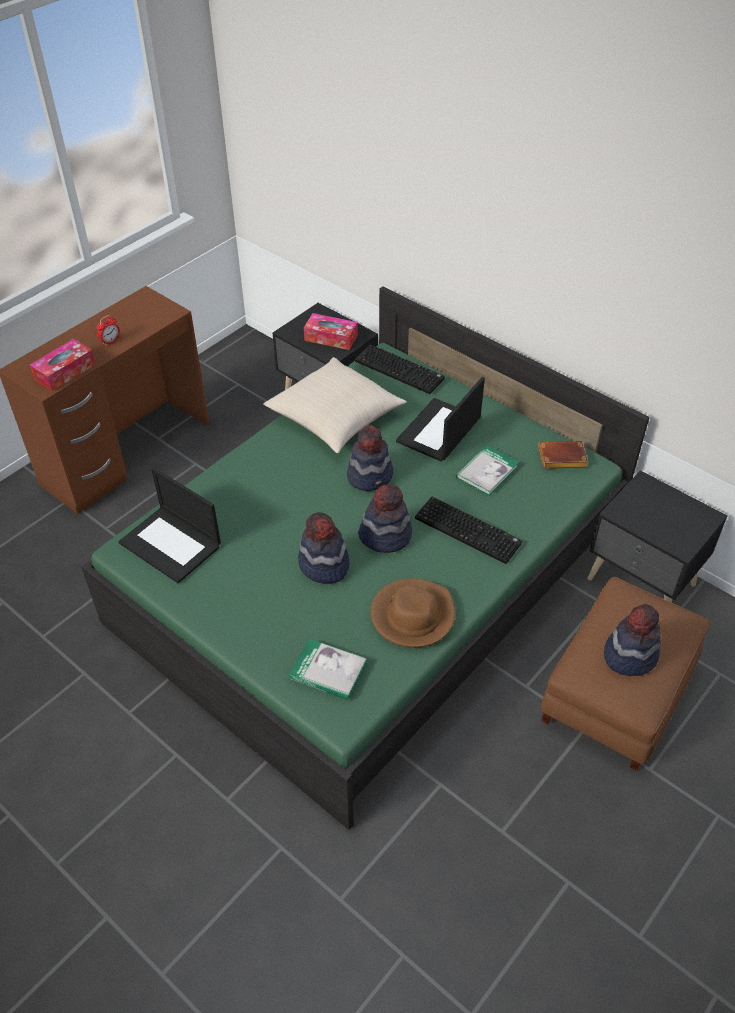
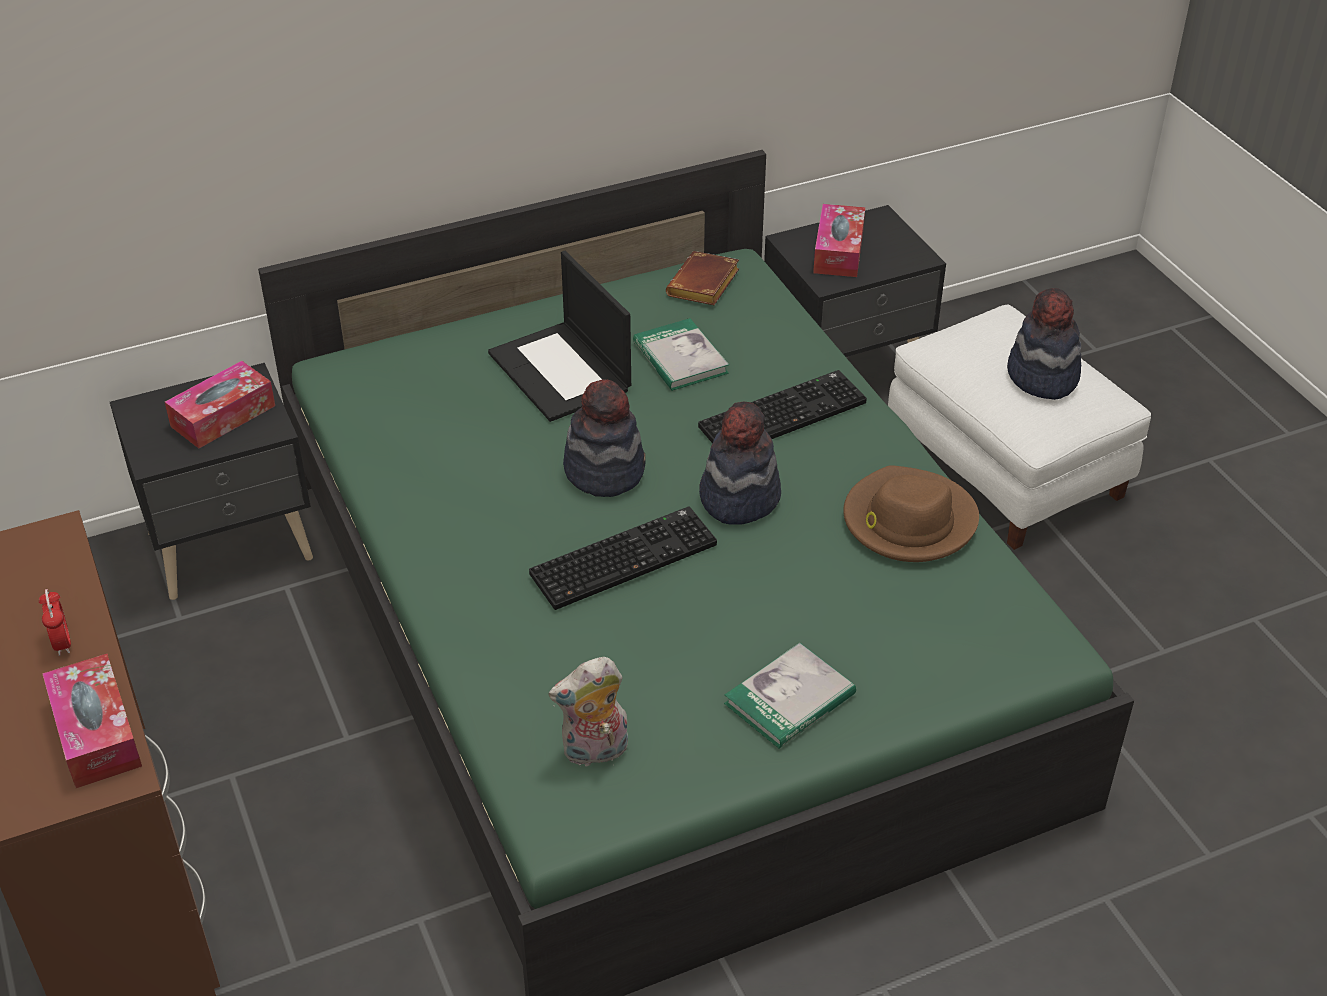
camera: 65 degrees left, 5 degrees down
(172, 544) = (594, 752): laptop -> plush toy
(324, 565) = (759, 580): hat -> none
(328, 671) = (968, 638): book -> book (790, 699)
(335, 417) = (438, 467): beige pillow -> none
(400, 370) = (389, 362): keyboard -> keyboard (624, 557)
(617, 695) = (1007, 467): brown ottoman -> white ottoman
(653, 507) = (838, 251): none -> tissue box

